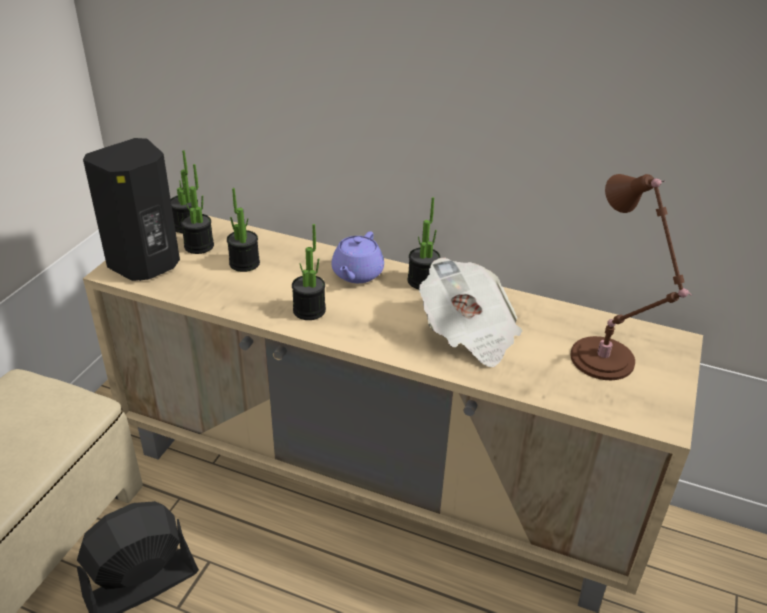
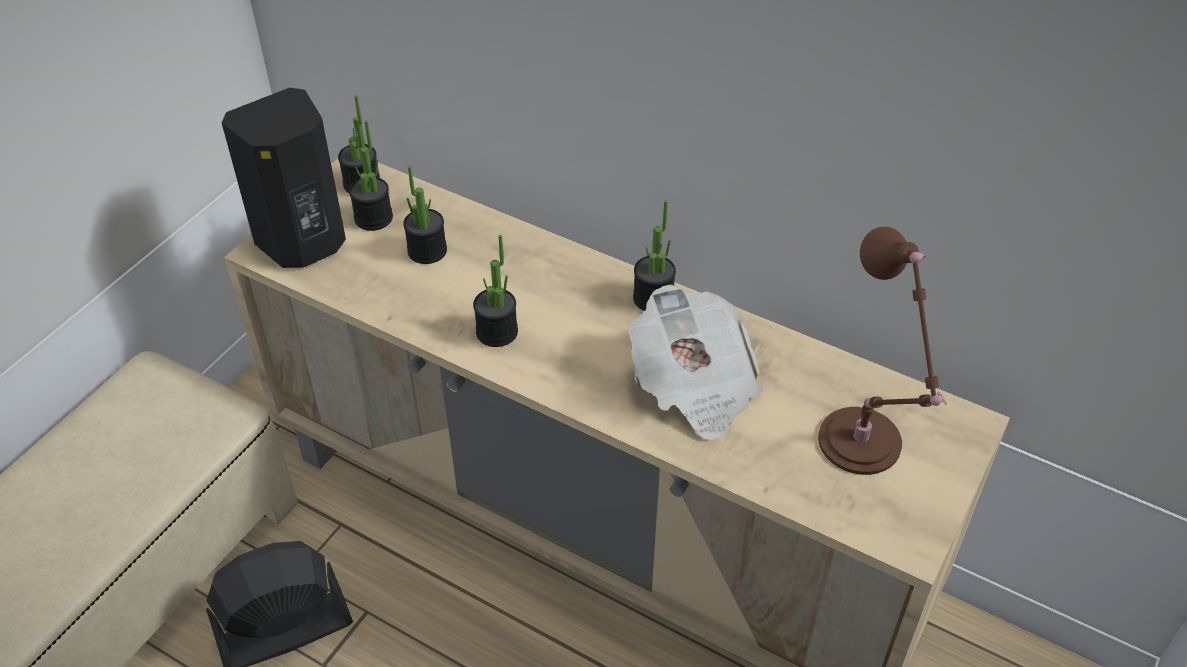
camera: 10 degrees right, 10 degrees up
(357, 274) = (569, 279): purple teapot -> none

